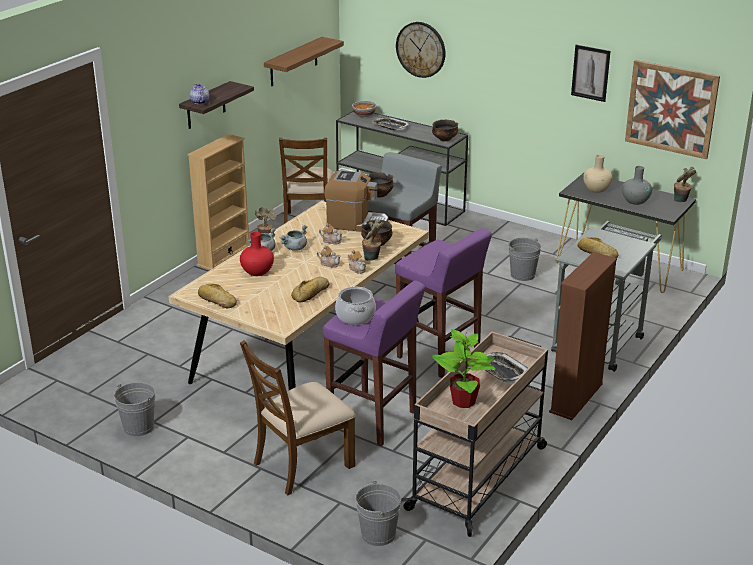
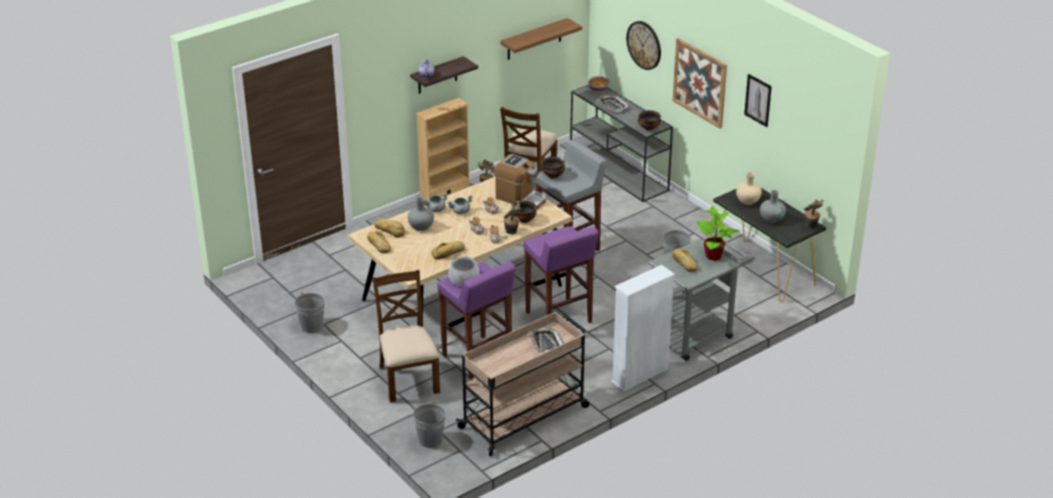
camera: 20 degrees right, 5 degrees up
(220, 282) = (390, 230): none -> bread
(257, 271) = (421, 226): red vase -> grey vase
(302, 464) = (408, 379): brown chair -> brown chair turned 90 degrees clockwise
(464, 401) = (503, 360): potted plant -> potted plant (714, 256)
(576, 398) = (640, 375): brown bookcase -> white bookcase
(671, 109) = (811, 146): picture -> picture (700, 83)

